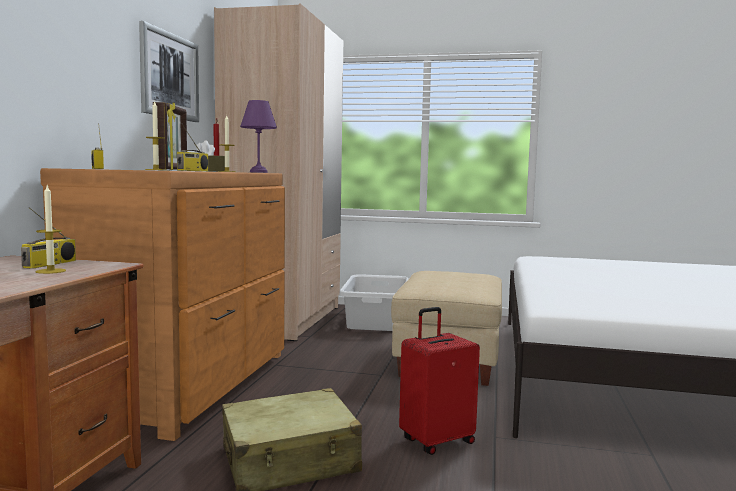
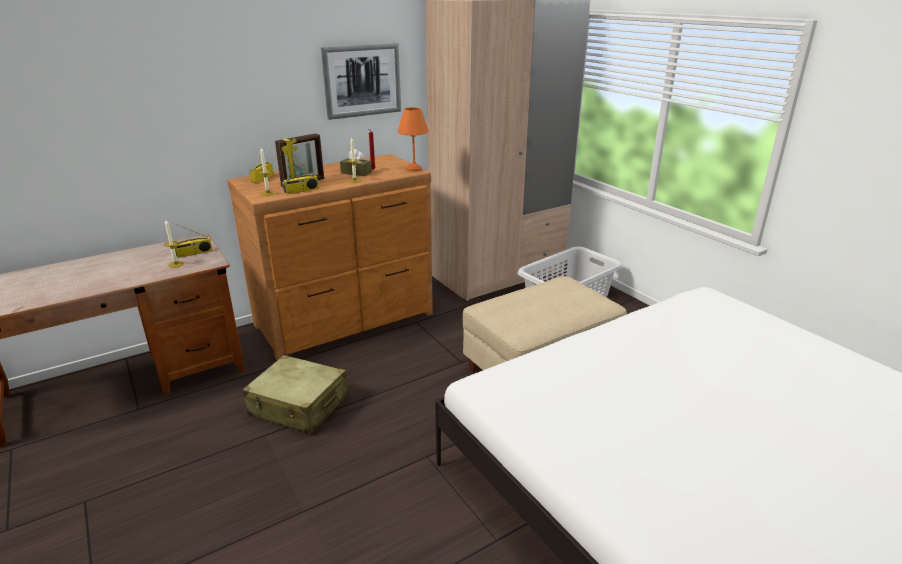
camera: 45 degrees right, 20 degrees up
(258, 172) = (413, 169): purple table lamp -> orange table lamp
(436, 441) = (388, 437): red suitcase -> none

